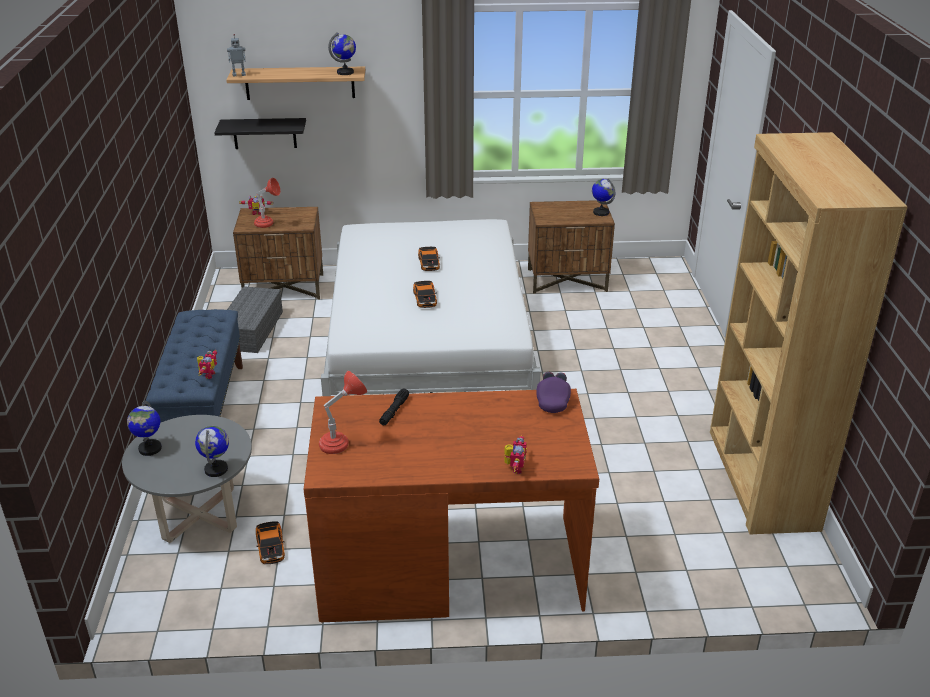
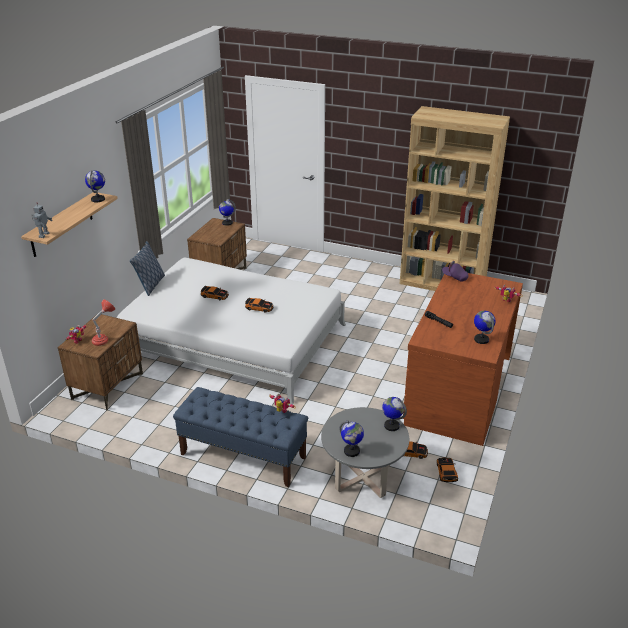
camera: 65 degrees left, 0 degrees up
(240, 593) = (446, 472): none -> toy car
(251, 329) = (153, 414): grey storage box -> none
(264, 133) = (48, 278): black shelf -> none
(342, 443) = (460, 343): red table lamp -> none
(367, 461) = (481, 339): none -> globe
(420, 221) = (150, 285): none -> pillow

